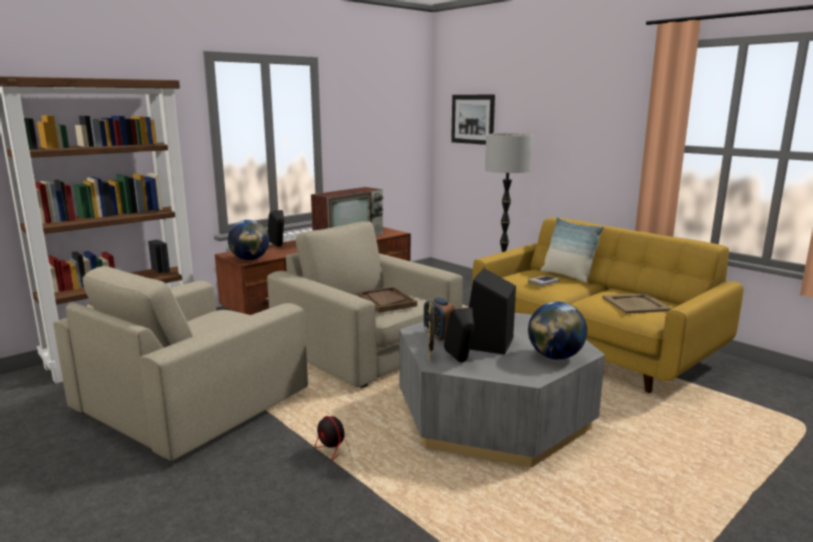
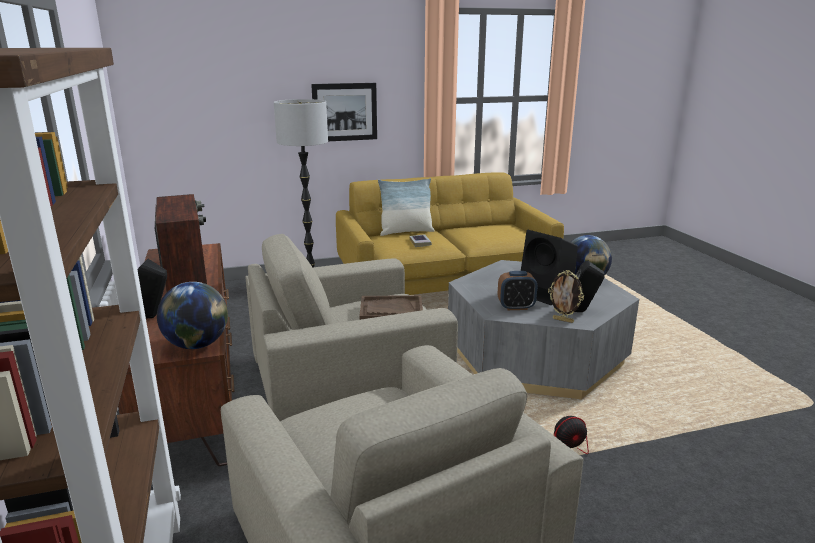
camera: 65 degrees left, 5 degrees up
(472, 119) = (193, 86): picture -> picture (345, 112)
(636, 304) = (498, 232): beige tray -> none

